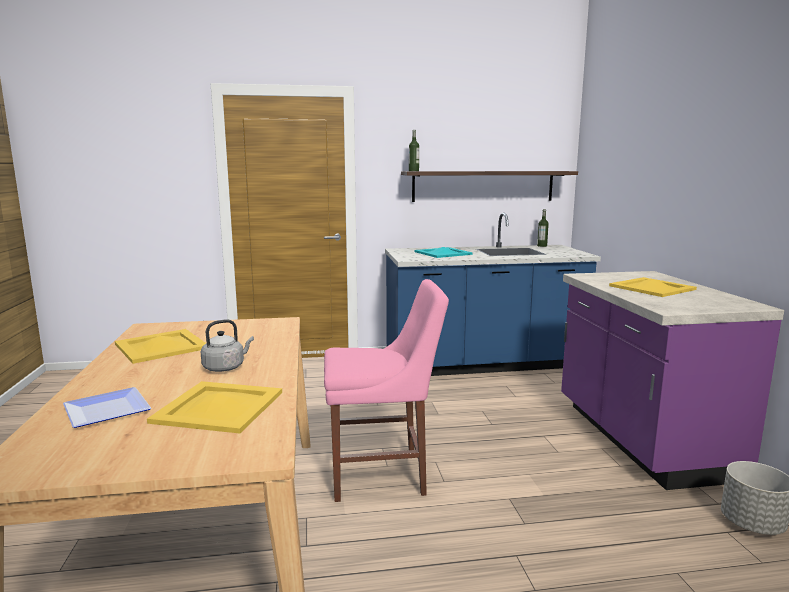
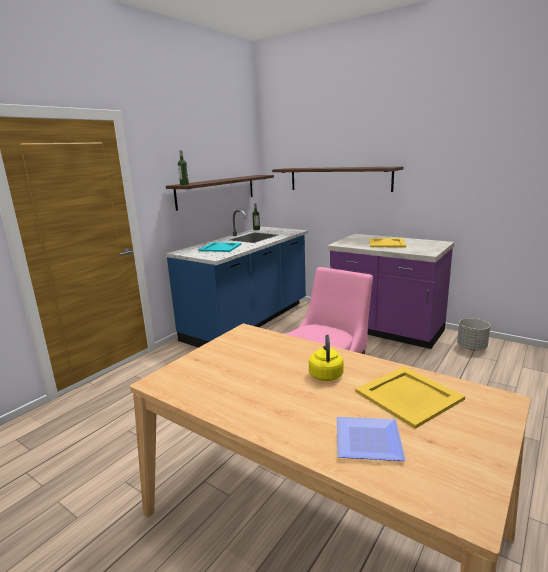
camera: 45 degrees left, 5 degrees up
(162, 346) = (229, 386): yellow tray -> none
(226, 367) = (326, 374): grey kettle -> yellow kettle
(649, 180) = (339, 179): none -> shelf

